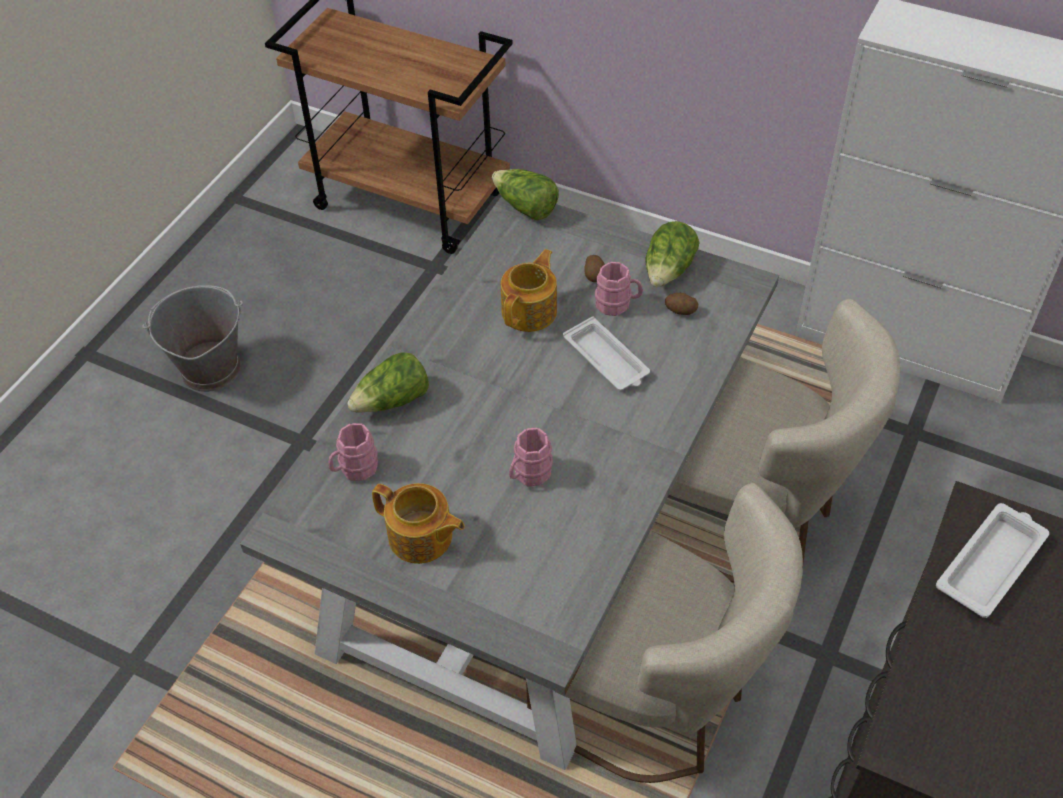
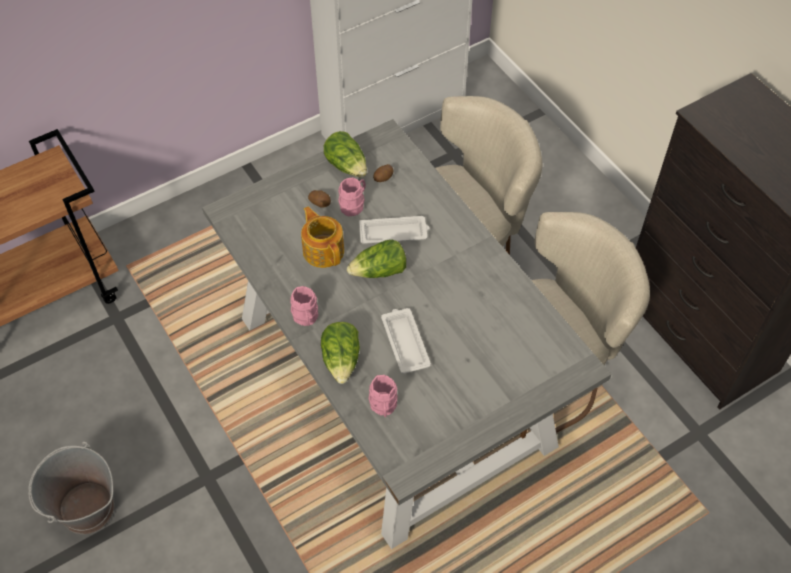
camera: 60 degrees left, 5 degrees up
(421, 538) = (463, 395): teapot -> none
(525, 207) = (229, 206): lettuce -> lettuce (379, 271)
(529, 474) = (453, 316): pink mug -> pink mug (306, 318)
(991, 563) = (732, 127): white tray -> white tray (405, 342)

